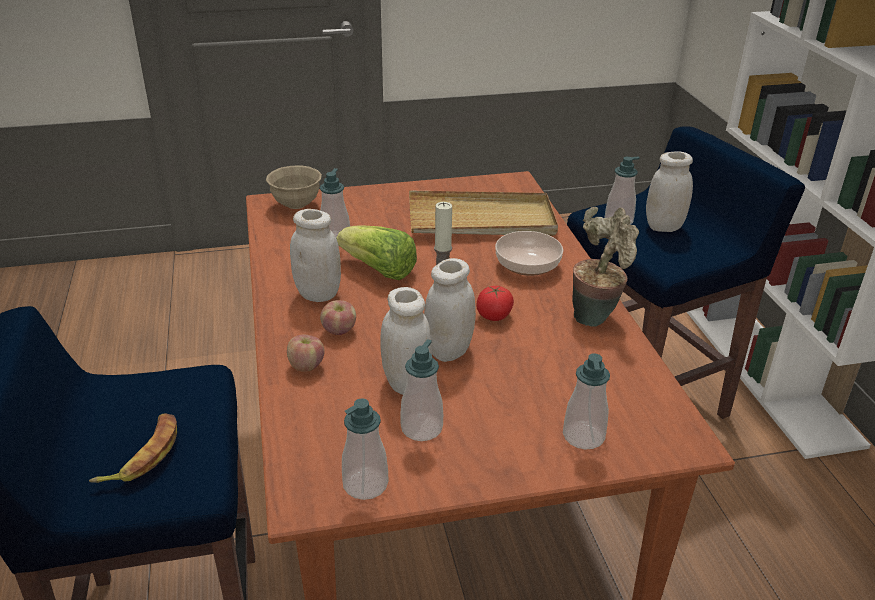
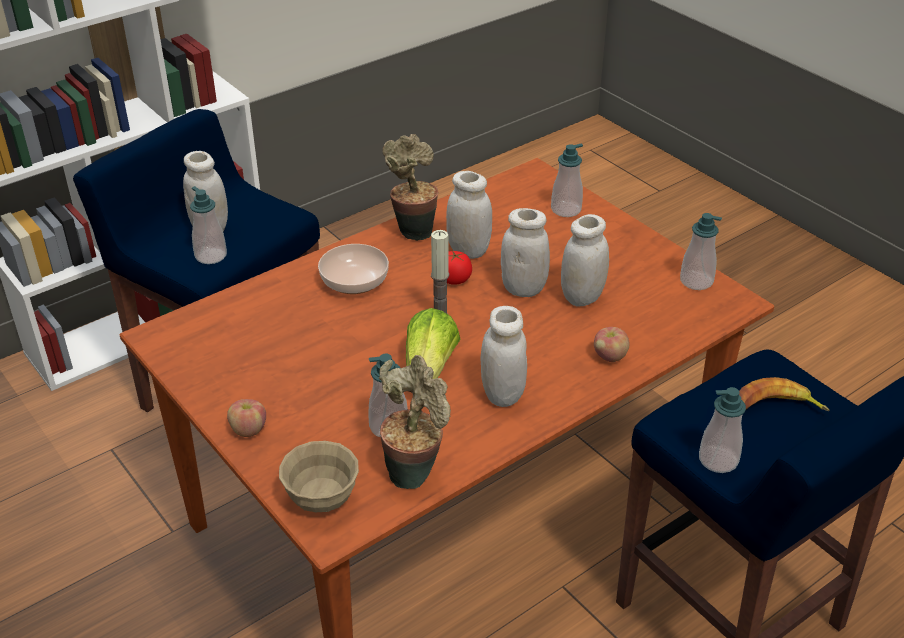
camera: 115 degrees left, 5 degrees up
(282, 238) = (414, 471): none -> potted plant
(339, 330) = (547, 357): apple -> apple (248, 430)
(421, 428) = (623, 275): soap dispenser -> soap dispenser (718, 460)
(481, 220) = (275, 333): beige tray -> none
(538, 338) = (468, 250): none -> white jar

